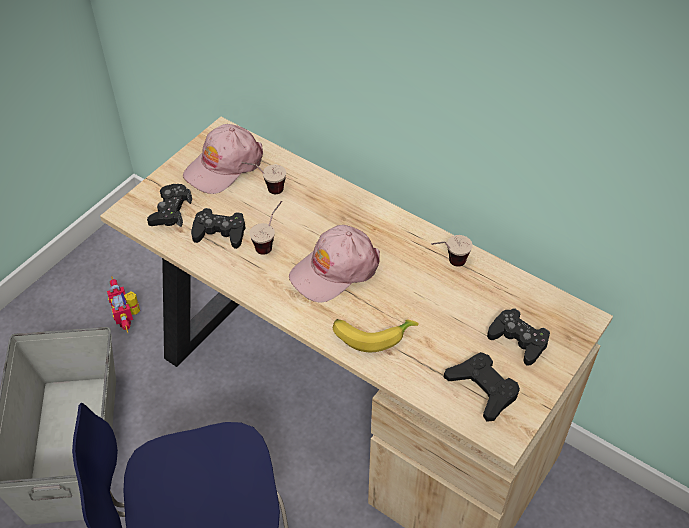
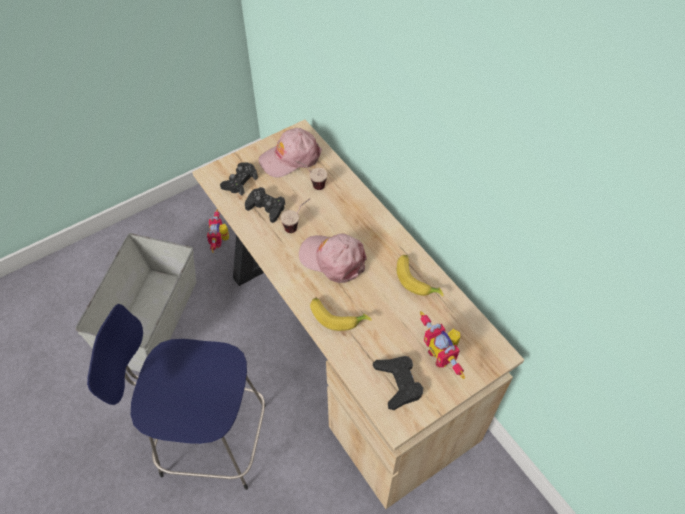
camera: 20 degrees right, 5 degrees up
(334, 270) = (333, 259): pink cap -> pink cap turned 45 degrees clockwise
(448, 264) = (417, 280): cup -> banana
(518, 340) = (442, 355): black game controller -> toy robot

